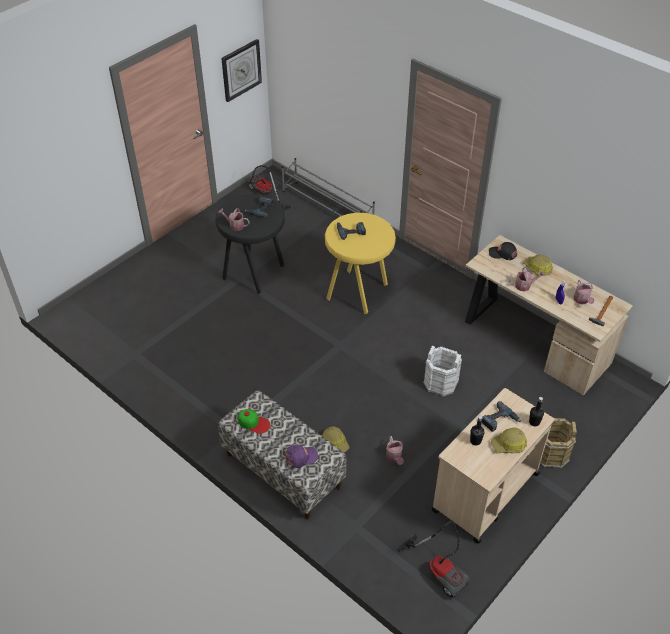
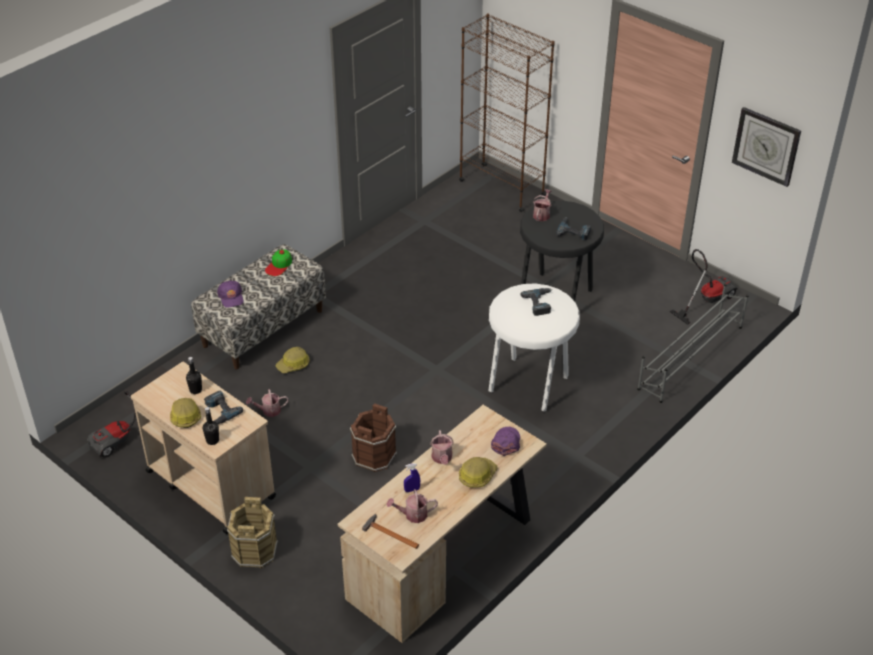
camera: 90 degrees right, 5 degrees down
(94, 300) = (501, 187): none -> brown bookcase
(358, 291) = (529, 386): yellow stool -> white stool
(440, 383) = (373, 455): white bucket -> brown bucket
(503, 253) = (506, 442): black cap -> purple cap

